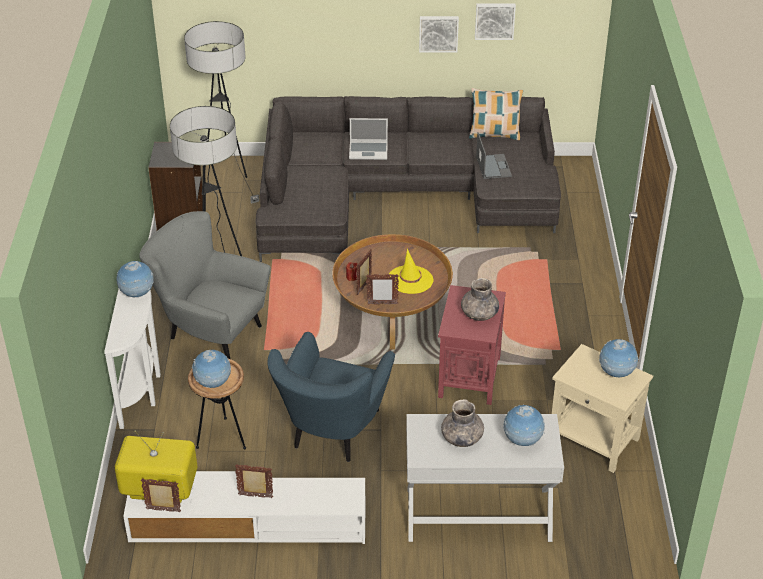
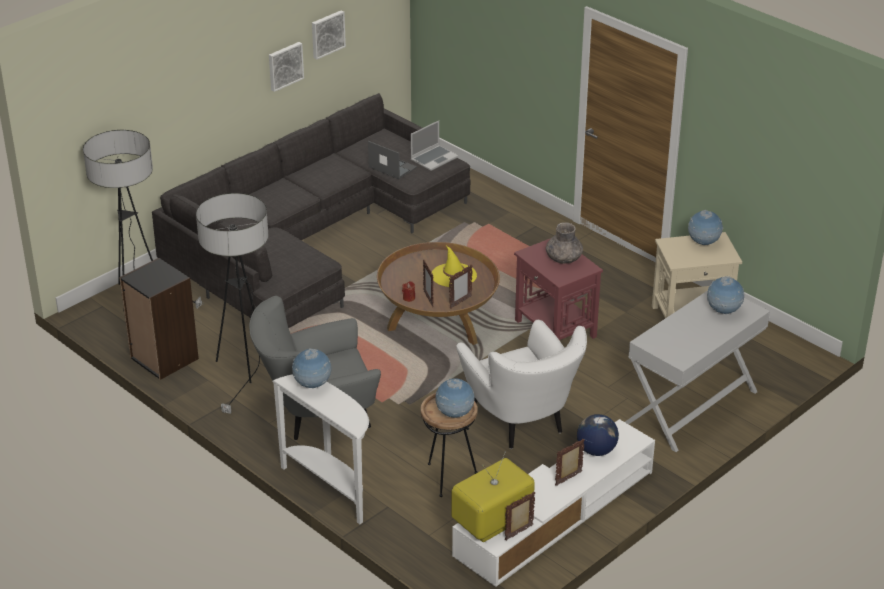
camera: 45 degrees left, 5 degrees down
(309, 489) = (596, 450): none -> globe
(332, 433) = (521, 423): blue armchair -> white armchair
(369, 151) = (278, 205): laptop -> laptop (434, 158)
(461, 437) = (685, 333): grey vase -> none
(494, 134) = (356, 145): pillow -> none

